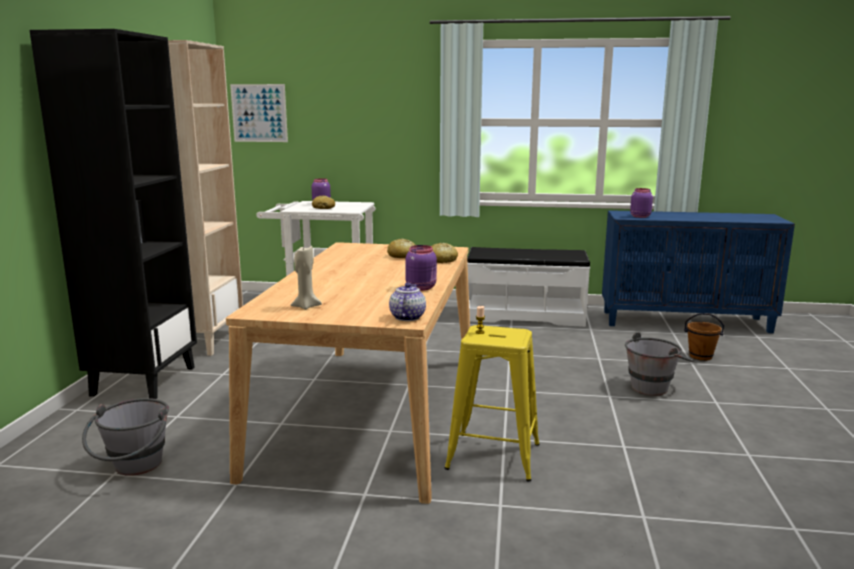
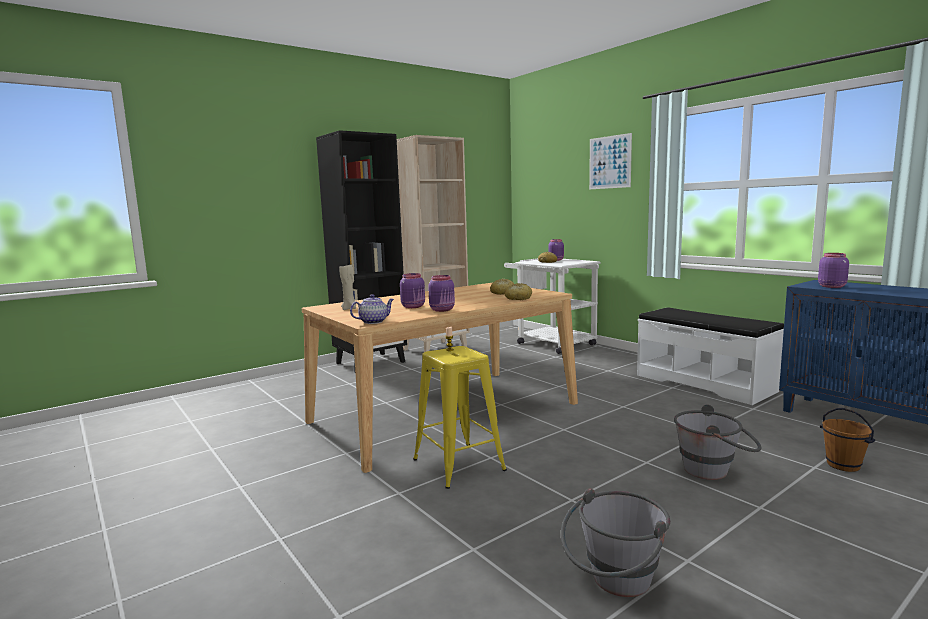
camera: 45 degrees right, 5 degrees down
(134, 469) = (287, 401): grey bucket -> grey bucket (614, 584)
(259, 113) = (531, 189): picture -> picture (609, 162)
(374, 289) = (414, 306): none -> purple jar

